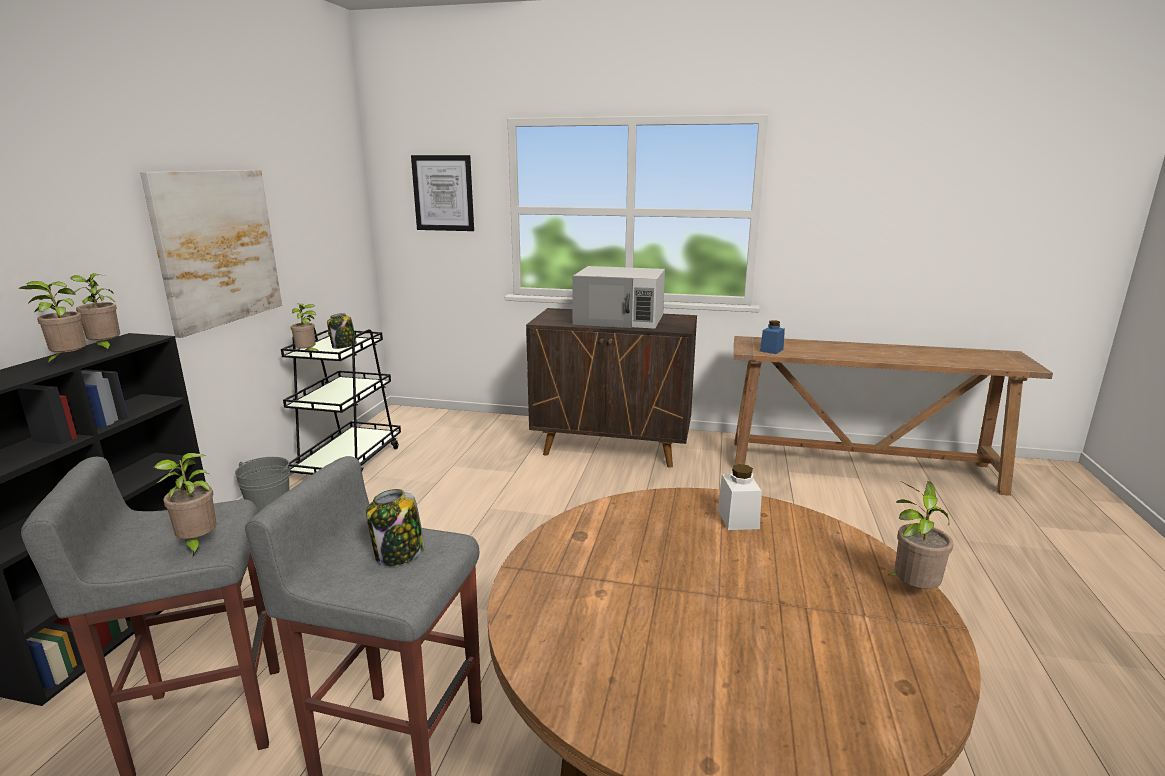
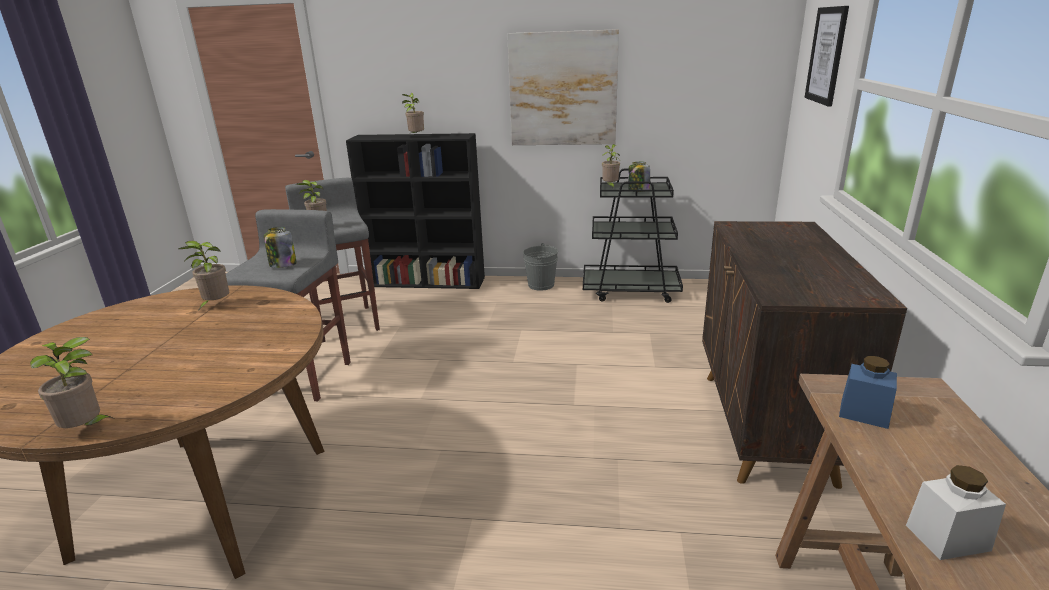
camera: 85 degrees right, 5 degrees up
(106, 348) = (439, 136): potted plant -> potted plant (216, 305)
(620, 319) = (797, 259): white microwave -> none
(738, 519) = (250, 357): white jar -> white jar (947, 537)

